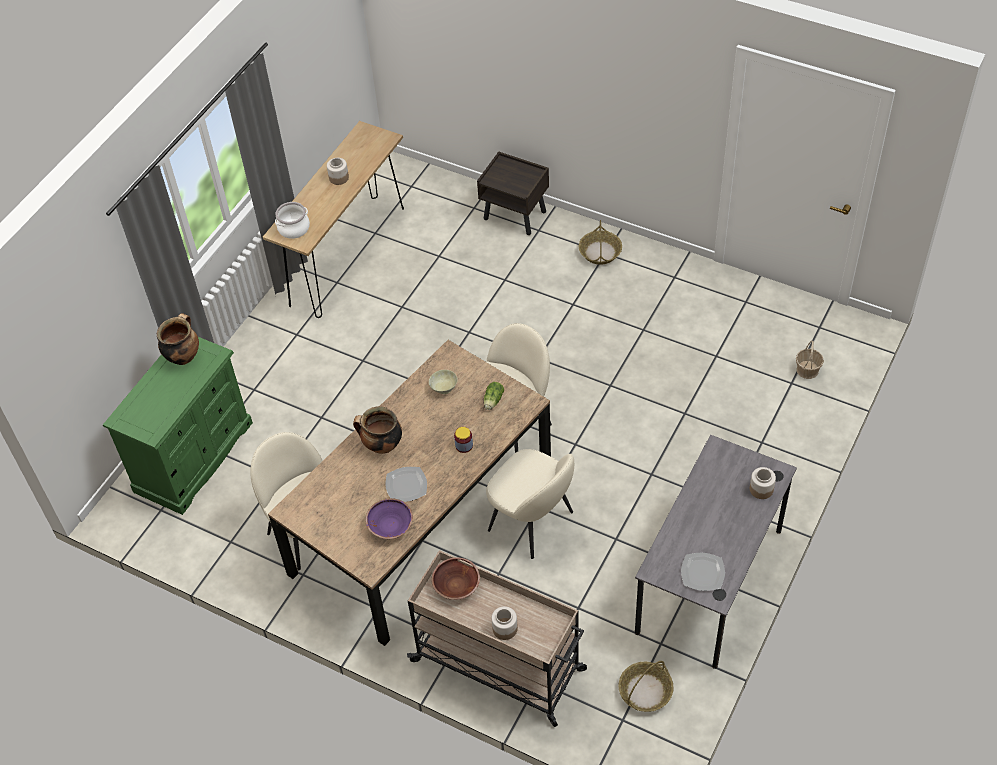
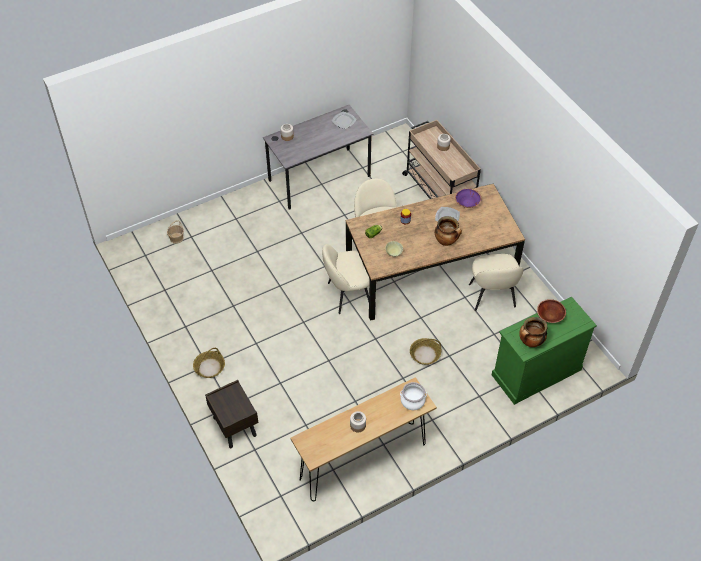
camera: 150 degrees left, 0 degrees up
(456, 586) = (452, 171): brown bowl -> brown bowl (550, 316)
(645, 691) = (384, 155): basket -> basket (425, 354)

